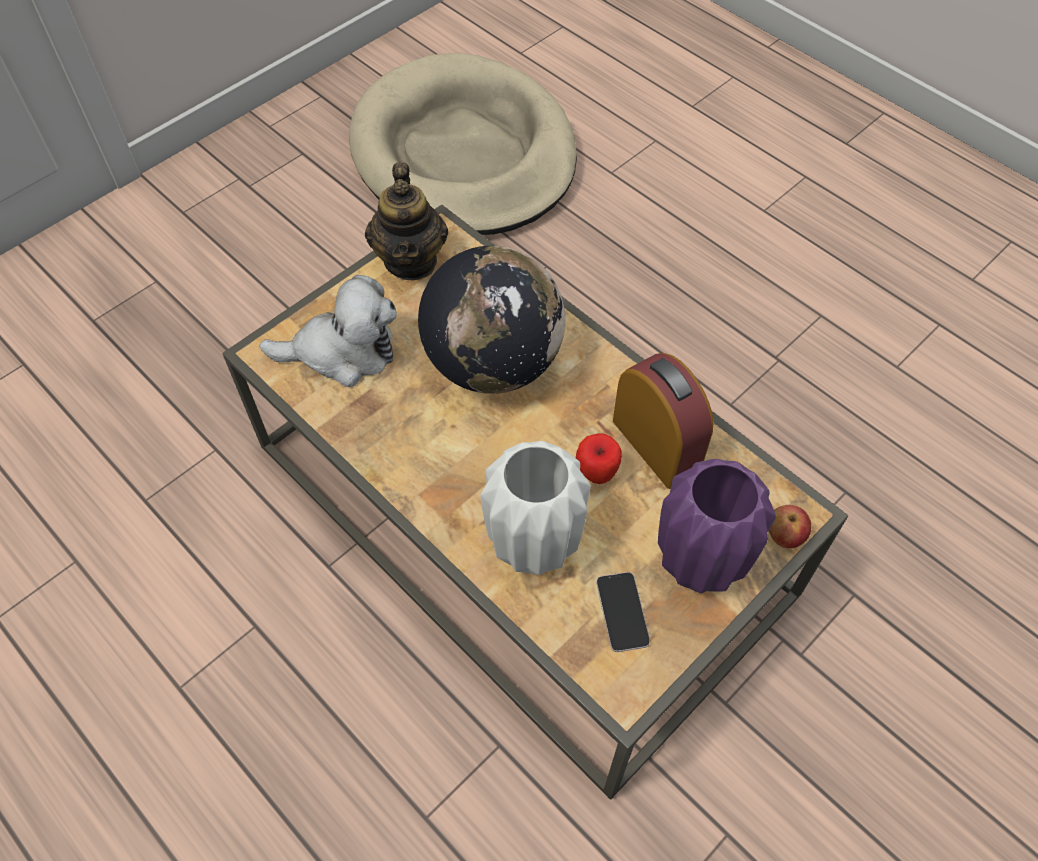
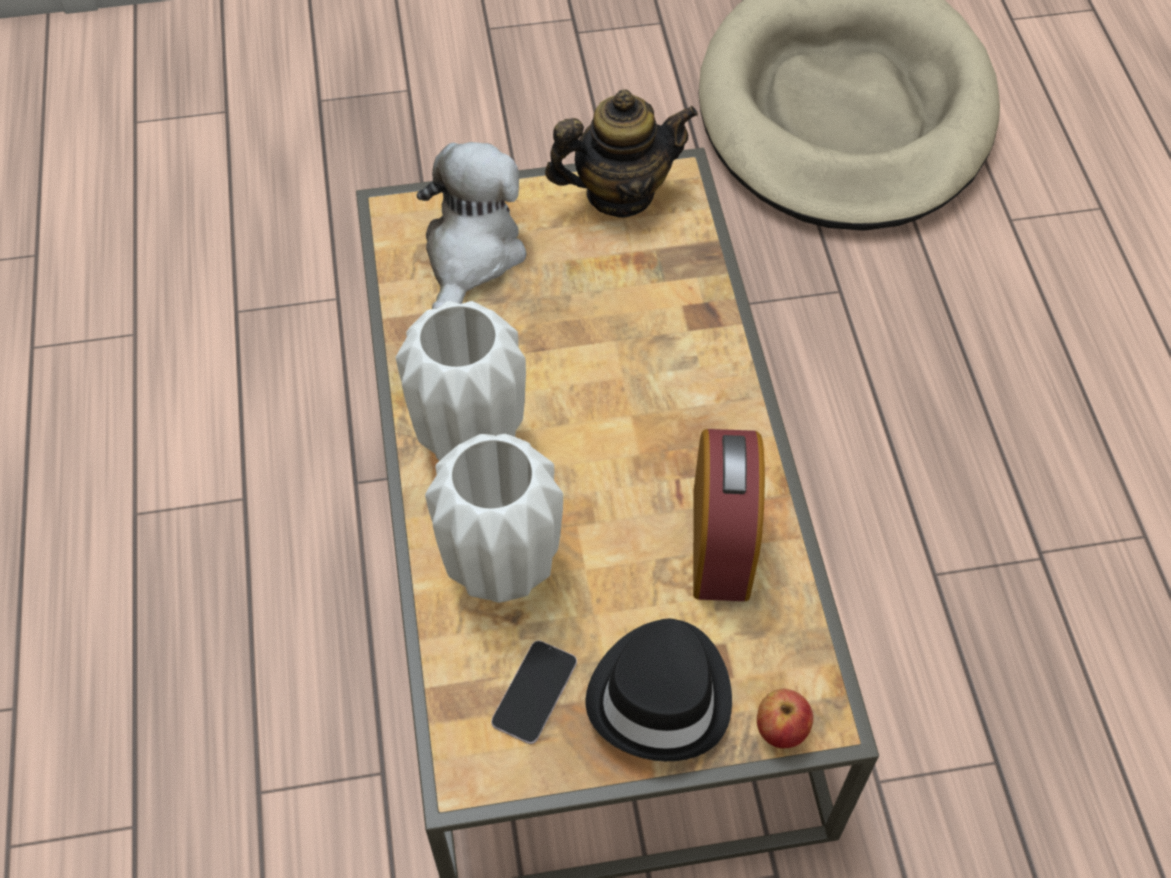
camera: 35 degrees right, 0 degrees up
(343, 352) = (471, 254): plush toy -> plush toy turned 105 degrees counterclockwise
(411, 260) = (619, 193): teapot -> teapot turned 135 degrees counterclockwise
(443, 472) = (471, 436): none -> white vase
(494, 363) = (616, 352): globe -> none
(596, 475) = (627, 534): apple -> none
(700, 561) = (662, 695): purple vase -> black hat

